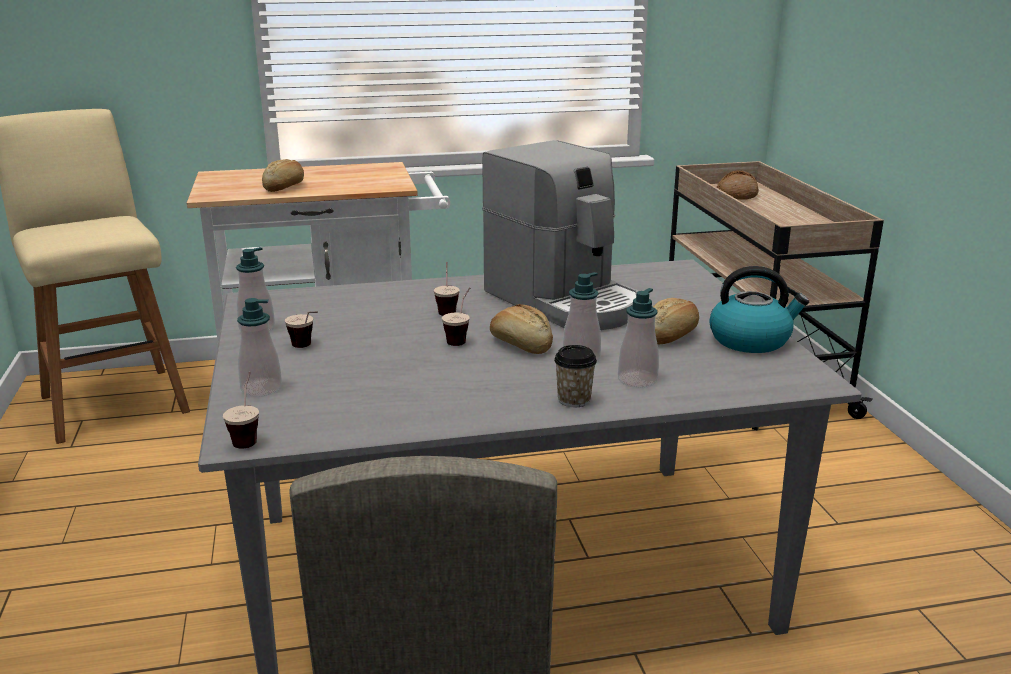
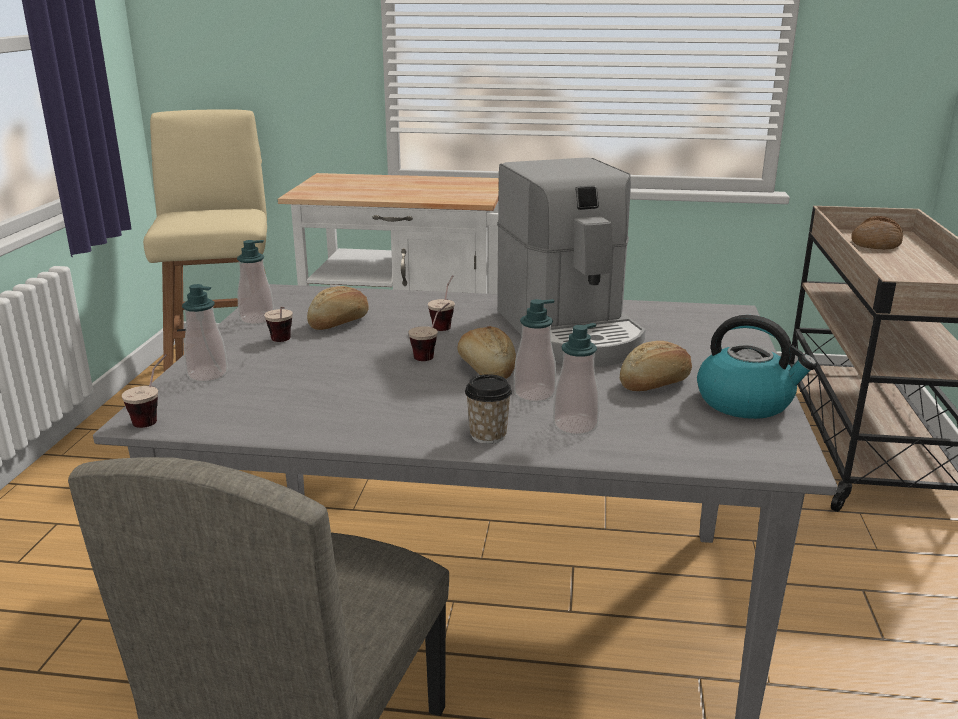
camera: 20 degrees right, 0 degrees up
(285, 187) = (374, 192): bread -> bread (340, 323)

